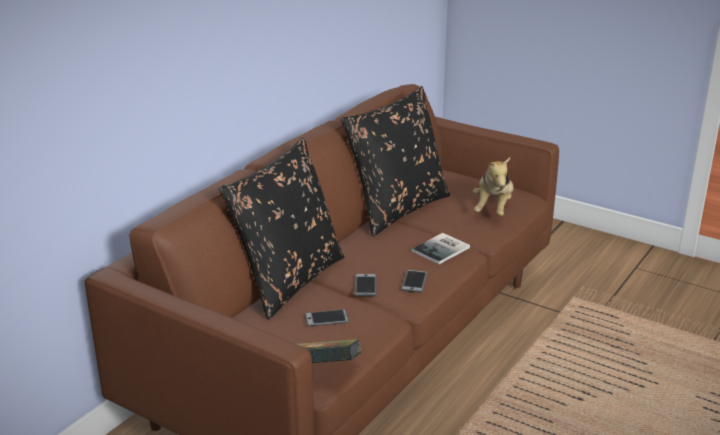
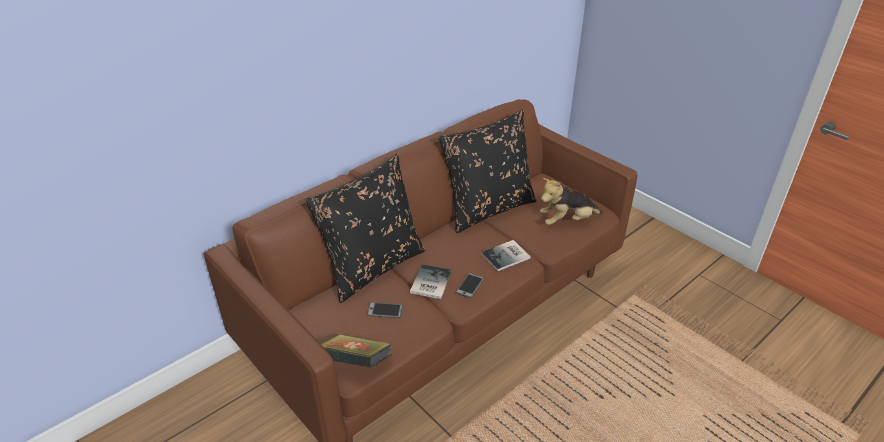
camera: 15 degrees right, 10 degrees up
(365, 286) = (429, 283): phone -> book
(493, 209) = (567, 221): plush toy -> plush toy turned 45 degrees clockwise

